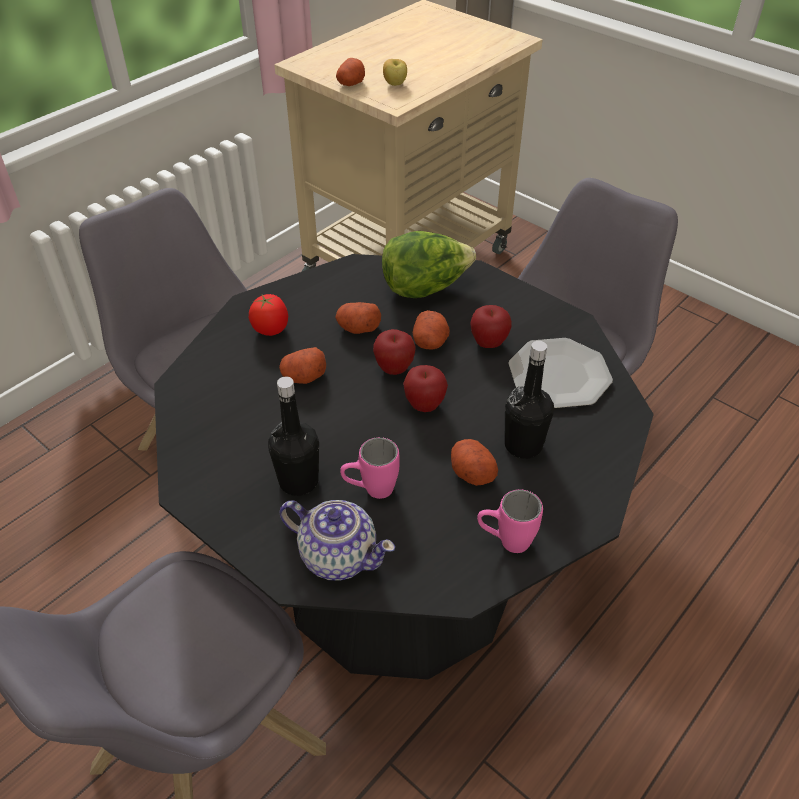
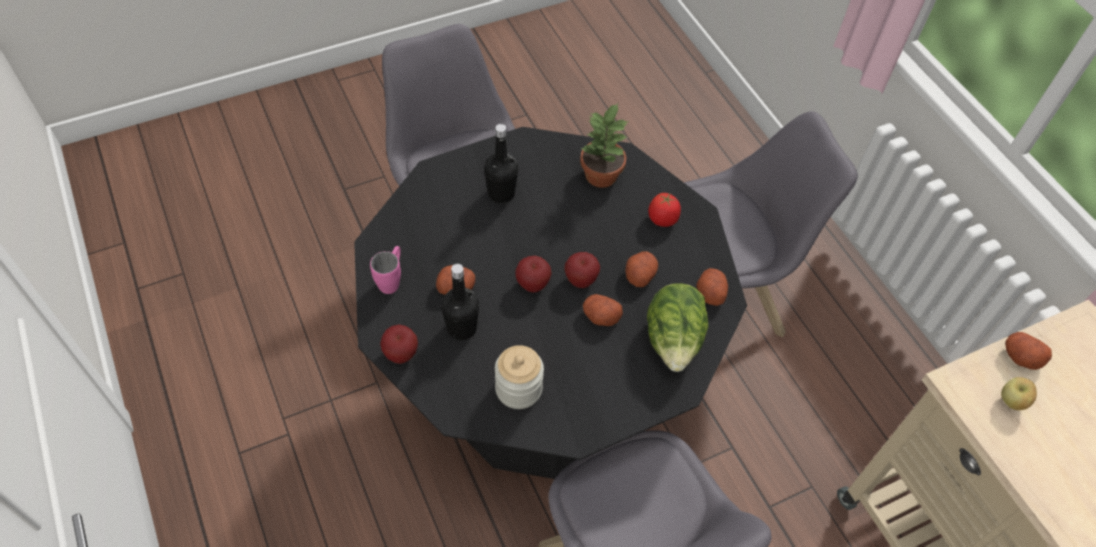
camera: 110 degrees right, 10 degrees up
(224, 396) = (600, 175): none -> potted plant
(304, 377) = (598, 224): potato -> potato (710, 292)
(338, 555) = (434, 195): teapot -> none
(370, 490) = (473, 226): pink mug -> none
(488, 343) = (580, 356): apple -> apple (401, 355)
(559, 375) = (518, 389): plate -> jar

